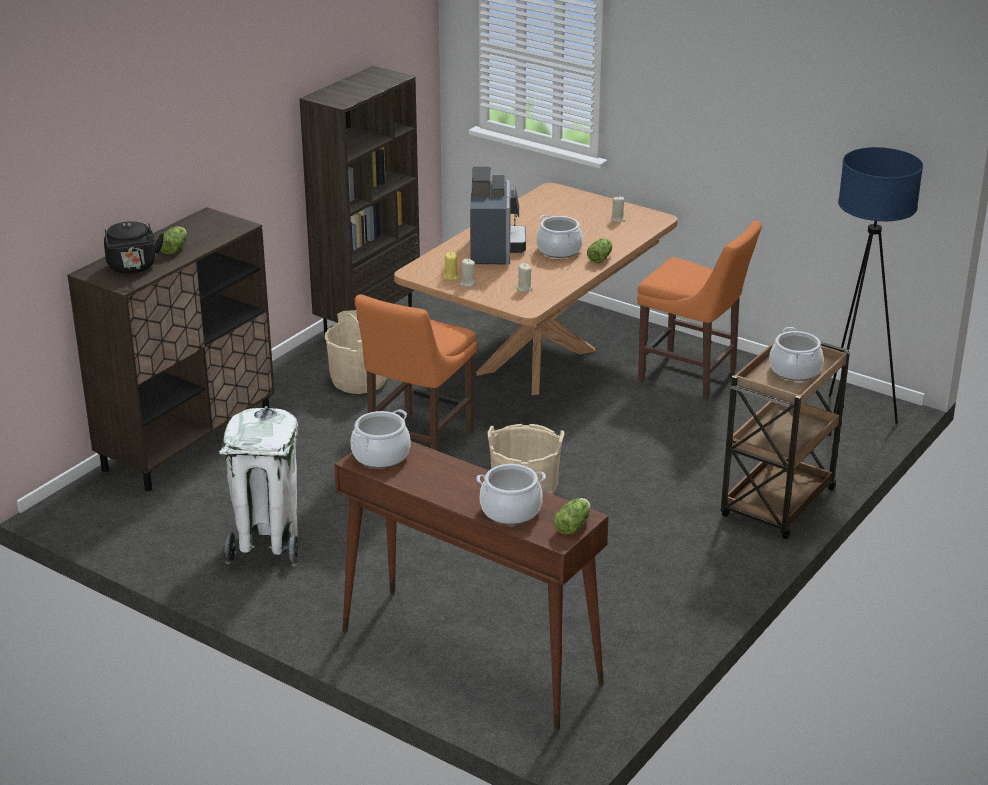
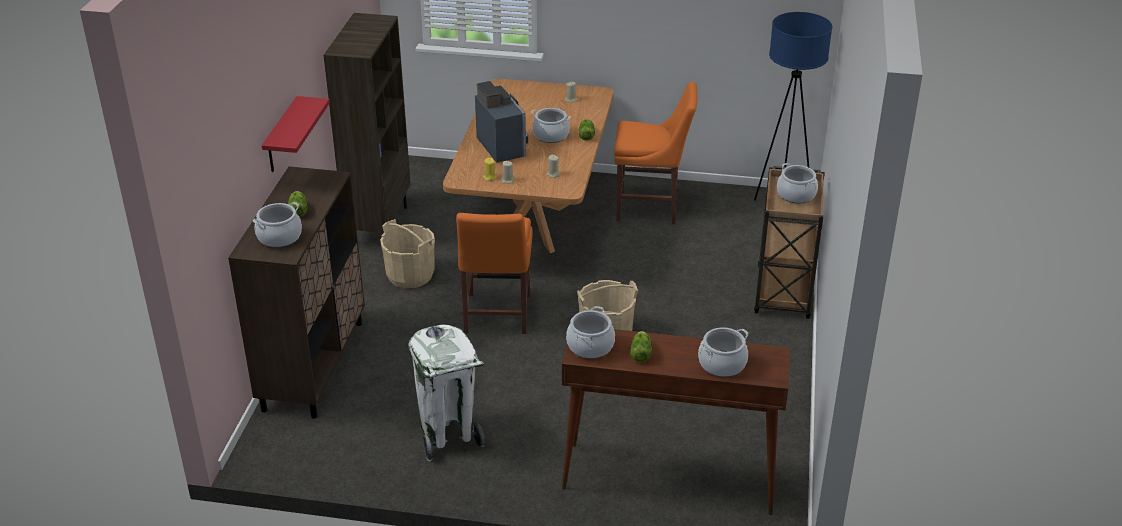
camera: 25 degrees left, 5 degrees up
(133, 268) = (280, 237): black kettle -> cooking pot
(200, 170) = (281, 136): none -> red shelf
(574, 525) = (774, 362): lettuce -> lettuce (641, 353)

